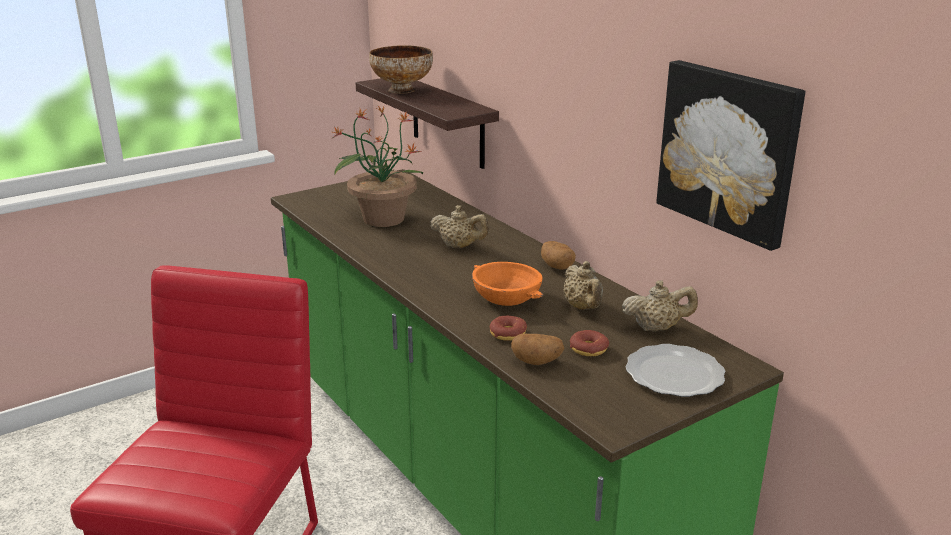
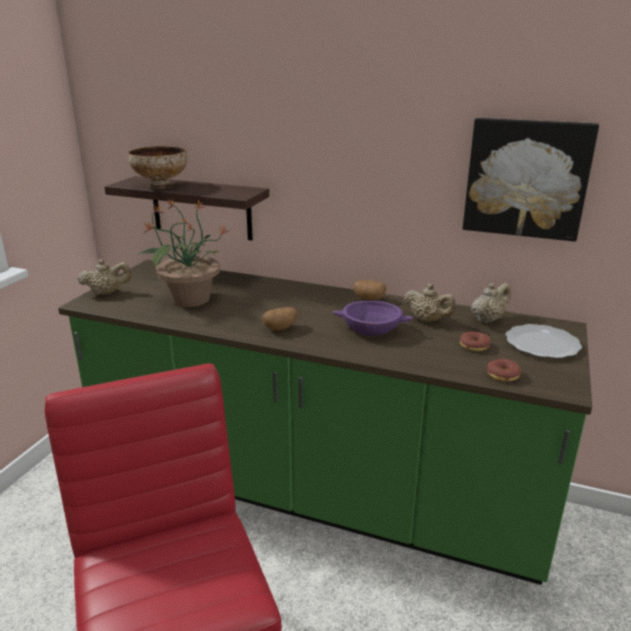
camera: 35 degrees left, 0 degrees up
(460, 246) = (282, 304): beige teapot -> beige teapot (107, 293)
(505, 298) = (370, 330): orange bowl -> purple bowl
(507, 334) = (412, 353): donut -> donut (503, 375)
(537, 362) = (459, 365): potato -> potato (280, 328)

